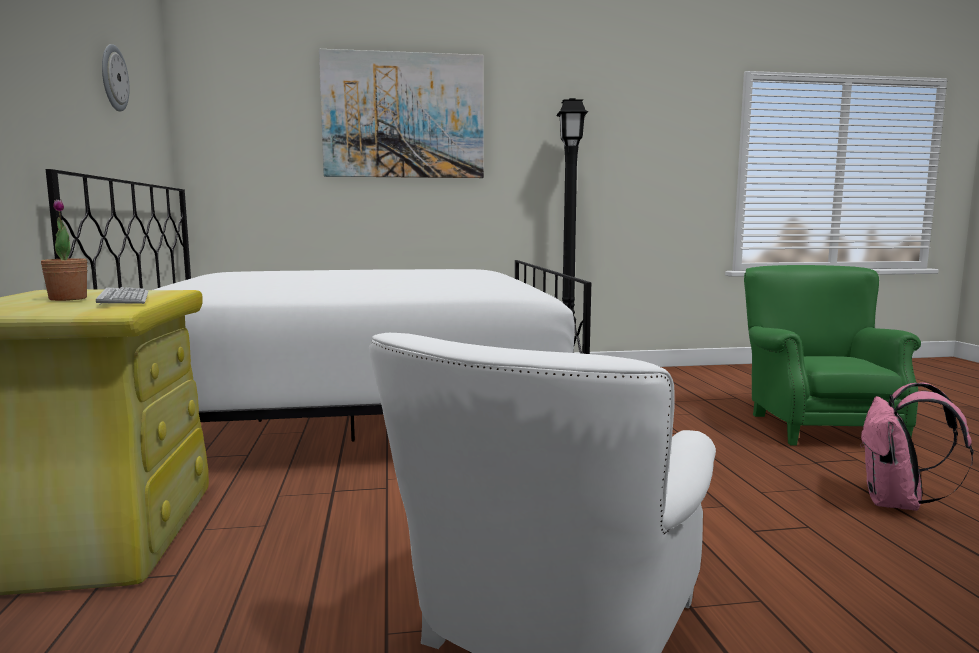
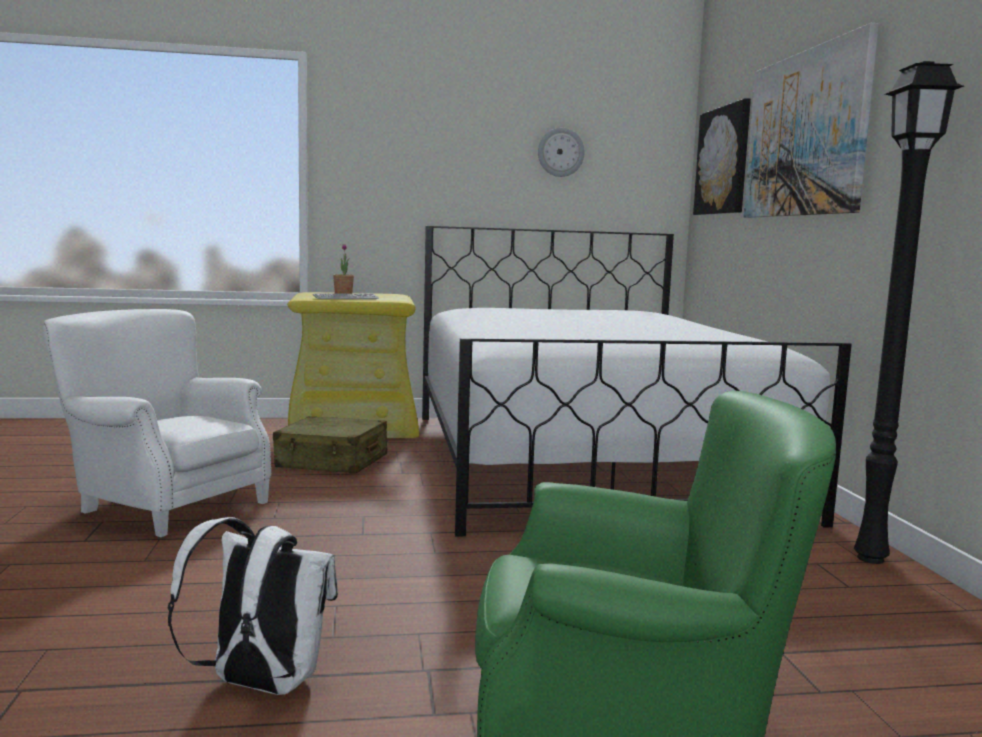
camera: 90 degrees right, 0 degrees up
(256, 120) = (723, 161): none -> picture
(323, 532) = (332, 462): none -> beige suitcase
(897, 503) = (259, 684): pink backpack -> white backpack

